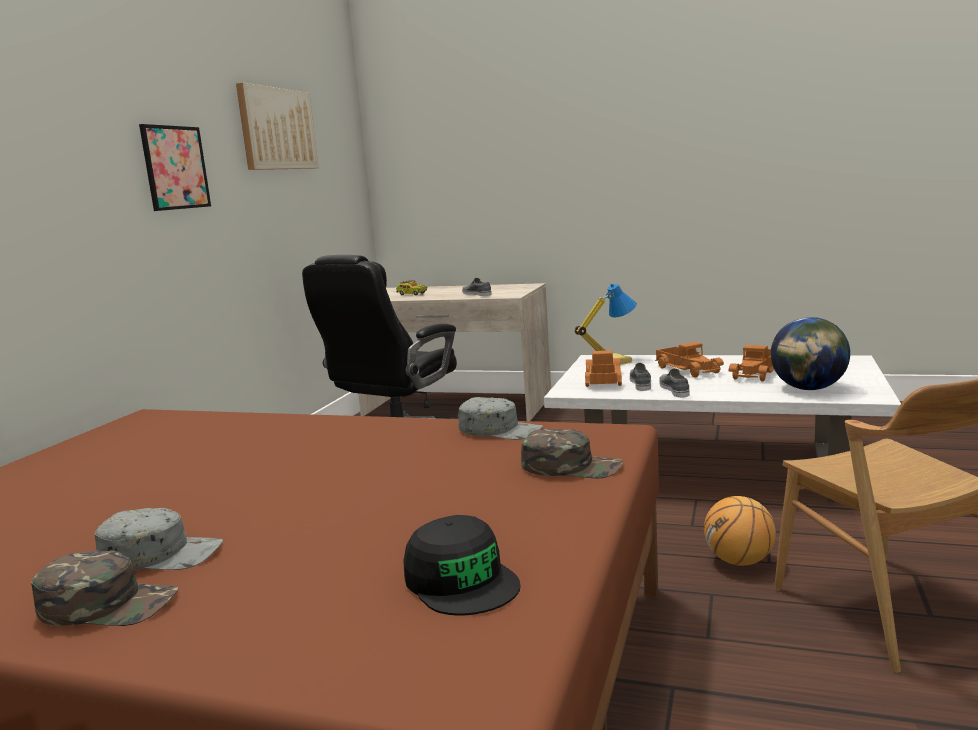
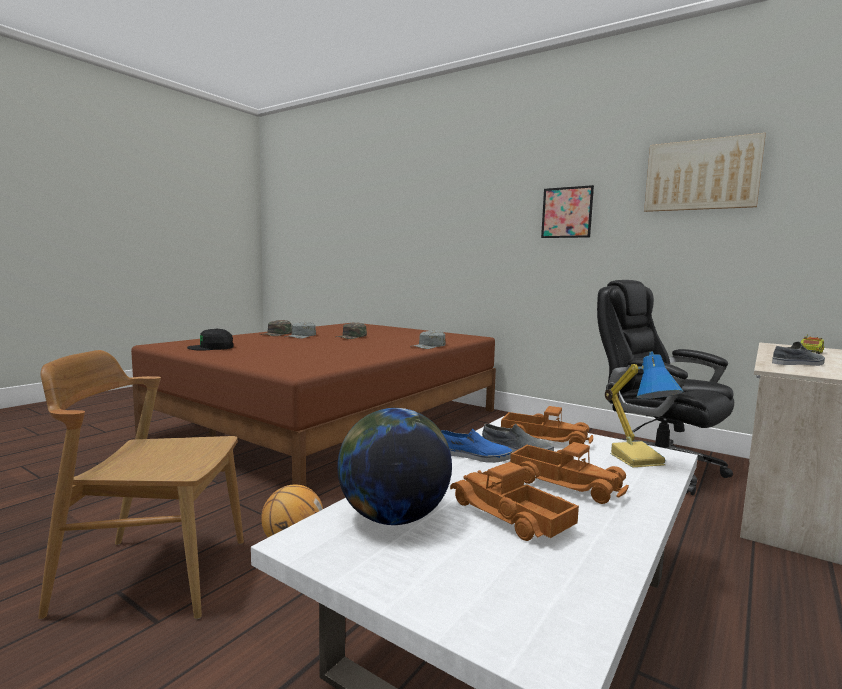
camera: 105 degrees right, 5 degrees down
(500, 430) = (347, 361): grey cap -> grey cap (428, 346)
(571, 466) = (269, 362): green cap -> green cap (351, 337)
(675, 389) = (474, 456): grey shoe -> blue shoe
(688, 369) = (566, 484): toy truck -> toy truck turned 135 degrees counterclockwise

